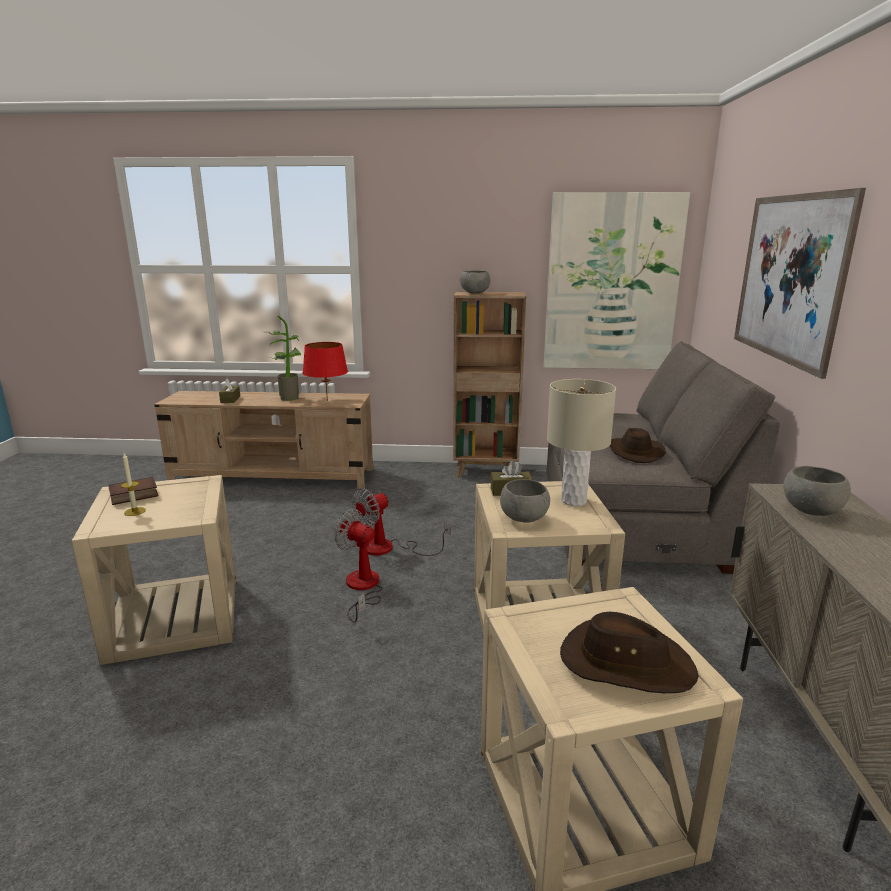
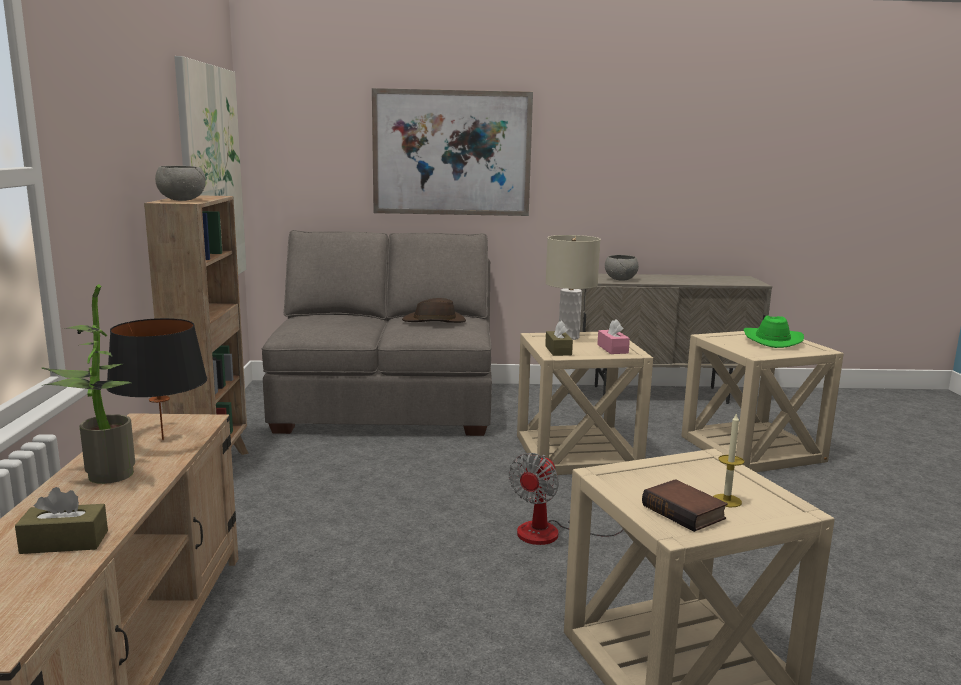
camera: 95 degrees left, 5 degrees down
(327, 401) = (163, 439): red table lamp -> black table lamp
(389, 548) = (454, 523): fan -> none
(524, 518) = (612, 349): grey bowl -> pink tissue box
(625, 663) = (771, 340): brown hat -> green hat

